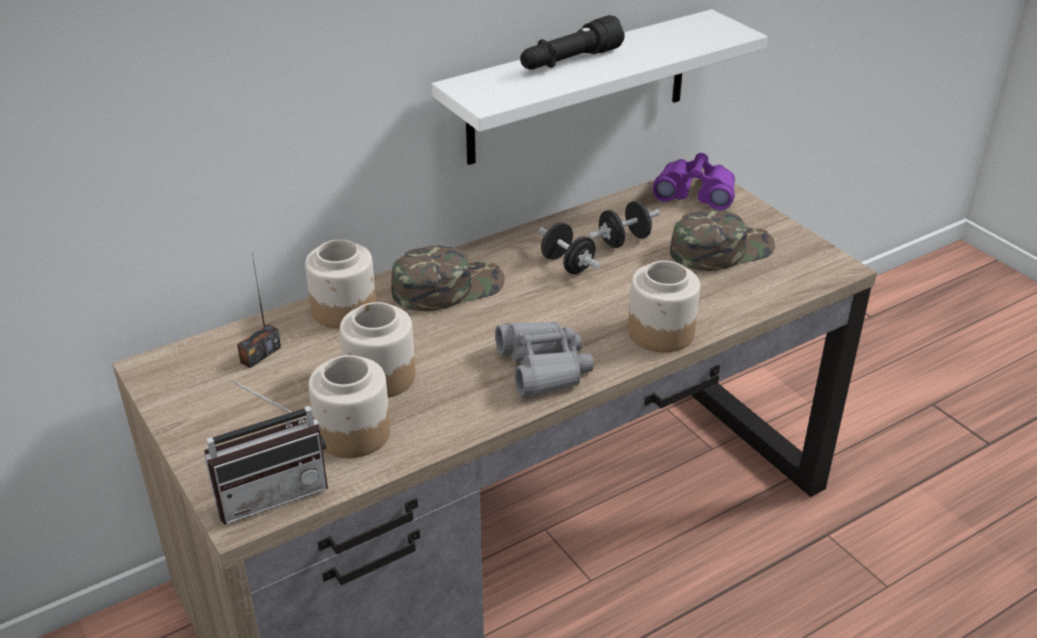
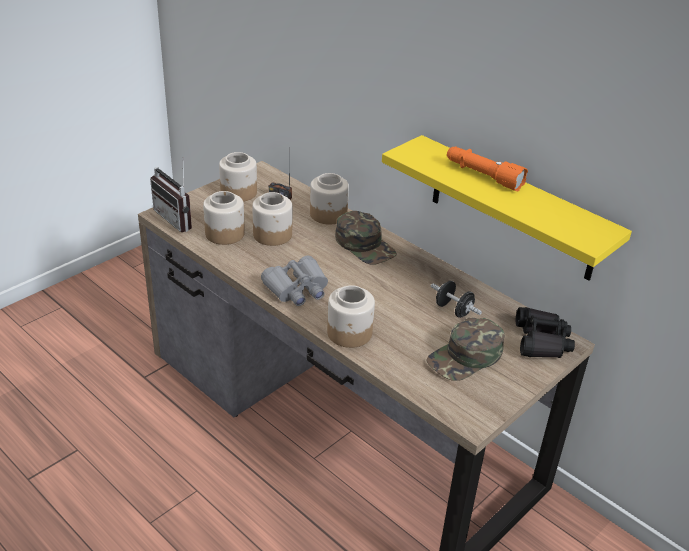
camera: 75 degrees right, 0 degrees up
(218, 403) = (238, 193): none -> jar
(567, 265) = (411, 288): black dumbbell -> none
(569, 61) = (483, 176): black flashlight -> orange flashlight
(579, 87) = (512, 209): white shelf -> yellow shelf
(695, 193) = (541, 341): purple binoculars -> black binoculars
(720, 249) = (466, 357): green cap -> green cap turned 90 degrees clockwise

